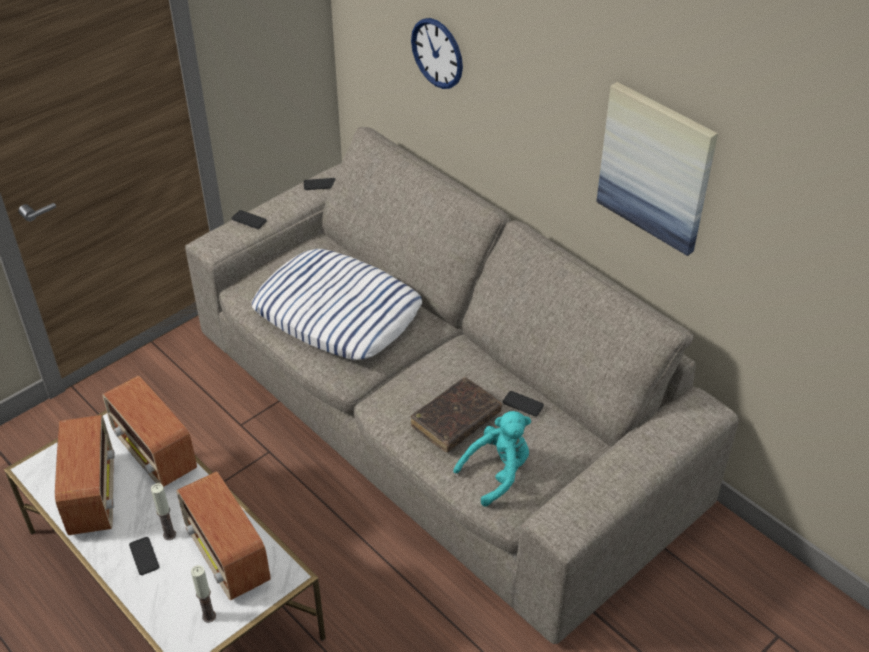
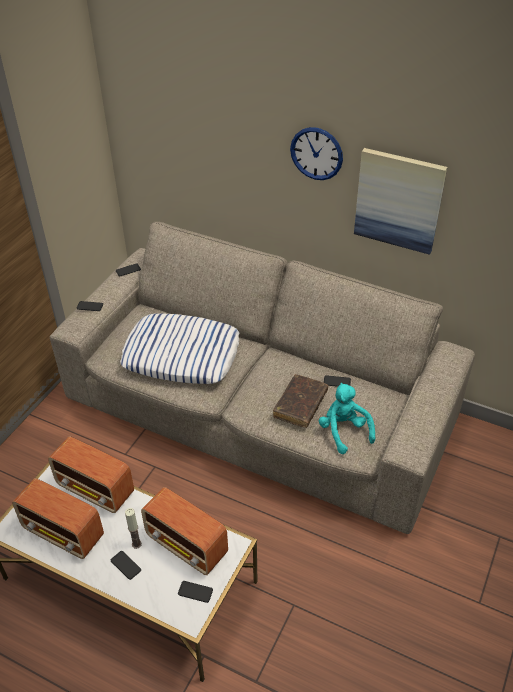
camera: 20 degrees left, 0 degrees up
(93, 495) = (64, 533): radio -> radio turned 150 degrees clockwise
(209, 616) = (195, 592): candle -> phone
(437, 53) = (208, 157): wall clock -> wall clock (316, 153)
(497, 473) = (344, 431): turquoise plush toy -> turquoise plush toy turned 60 degrees counterclockwise

